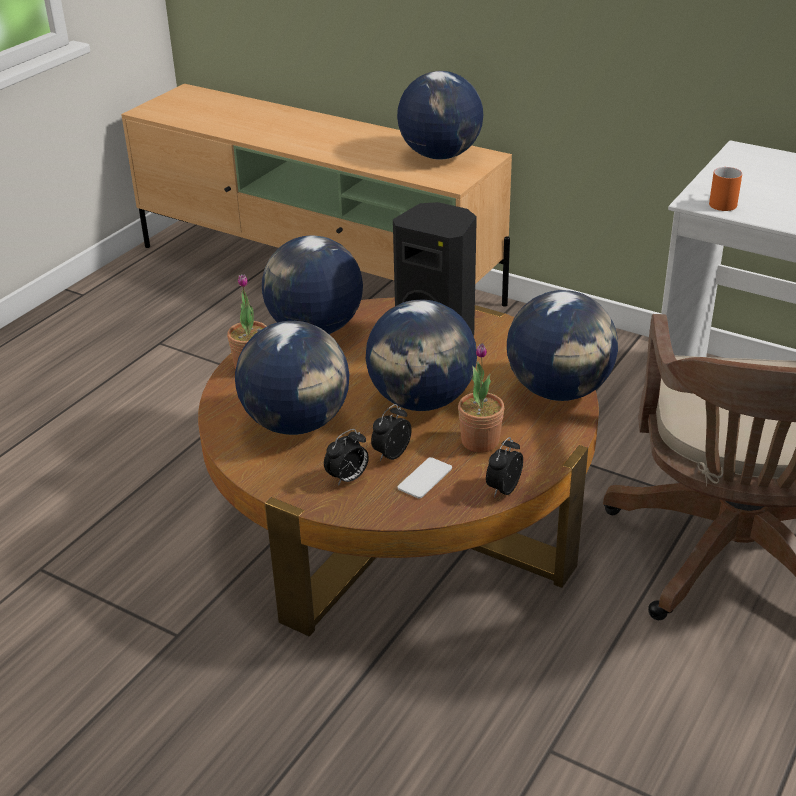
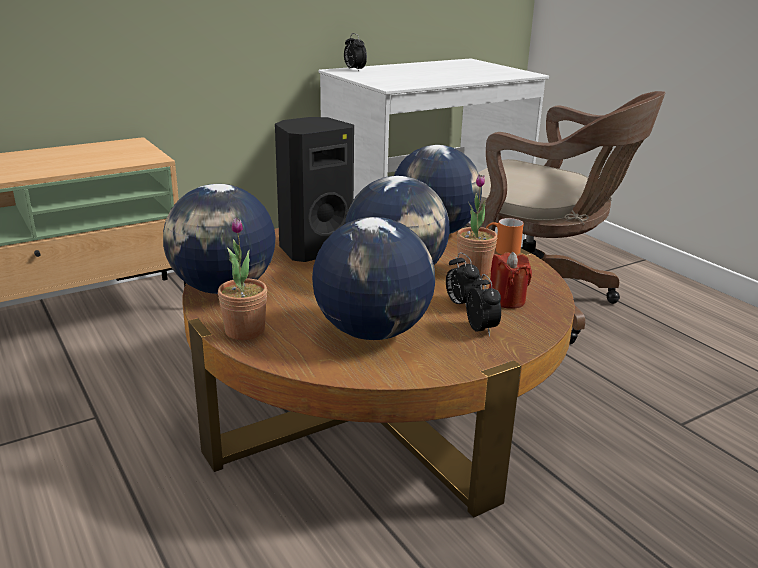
camera: 65 degrees left, 10 degrees down
(425, 478) = (507, 300): phone -> red candle
(439, 155) = (95, 151): globe -> none
(503, 489) = (541, 278): alarm clock -> alarm clock (354, 70)
(721, 202) = (400, 84): orange mug -> orange mug (501, 250)

